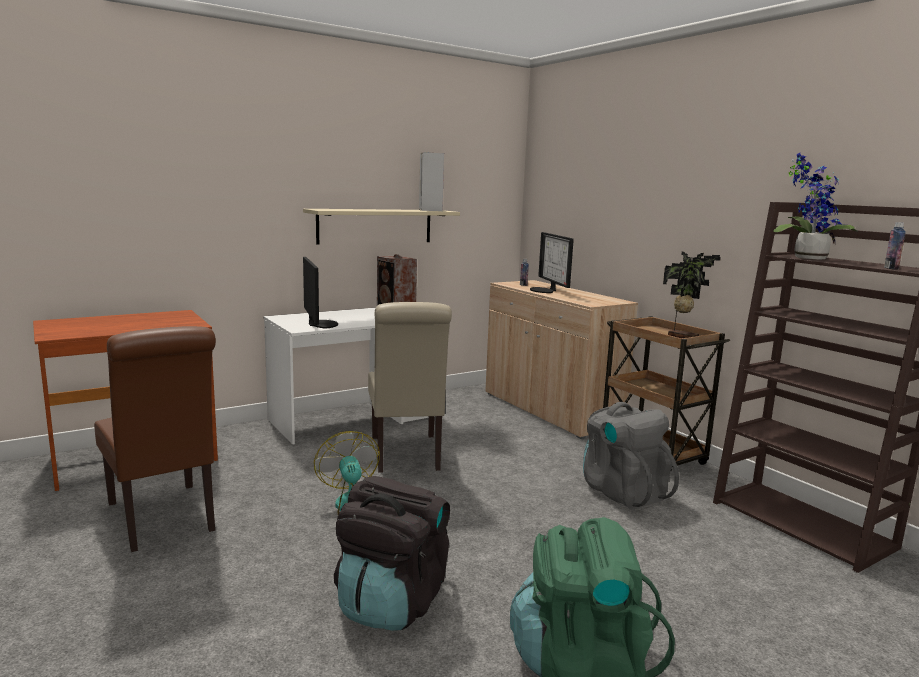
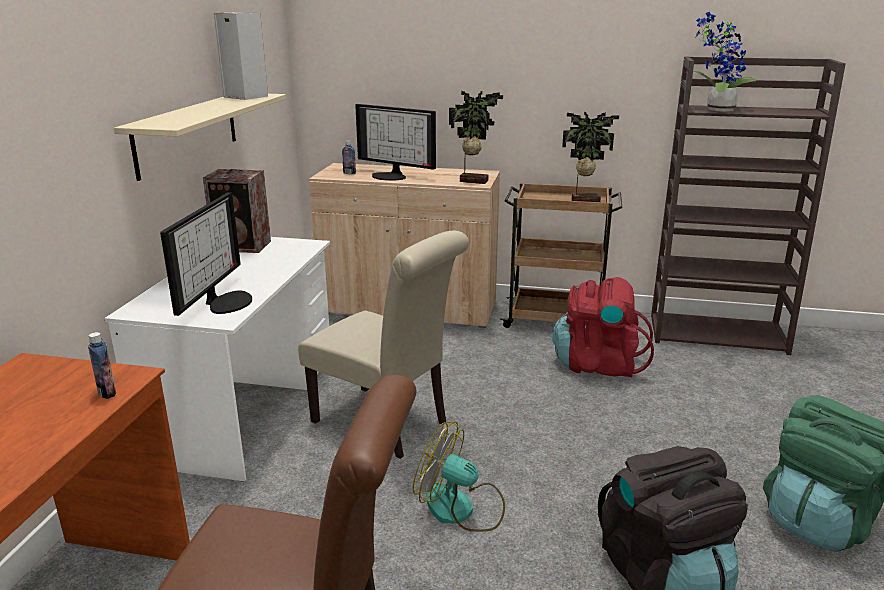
camera: 45 degrees left, 10 degrees up
(320, 324) = (225, 302): monitor -> monitor turned 75 degrees clockwise
(593, 302) = (473, 181): none -> potted plant
(622, 491) = (597, 364): grey backpack -> red backpack
(891, 268) = (795, 113): bottle -> bottle (107, 393)

